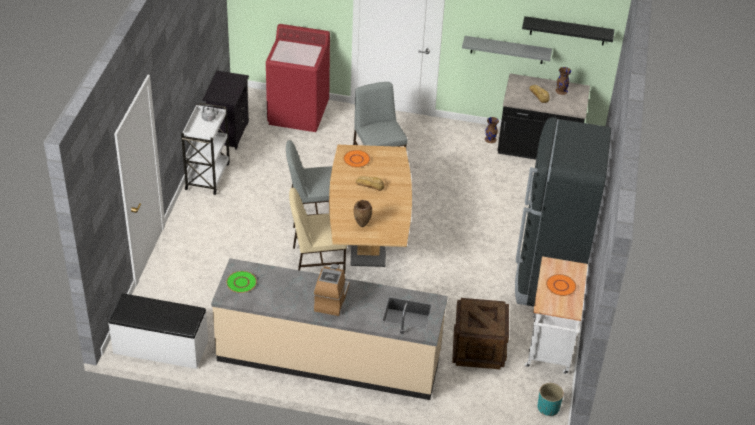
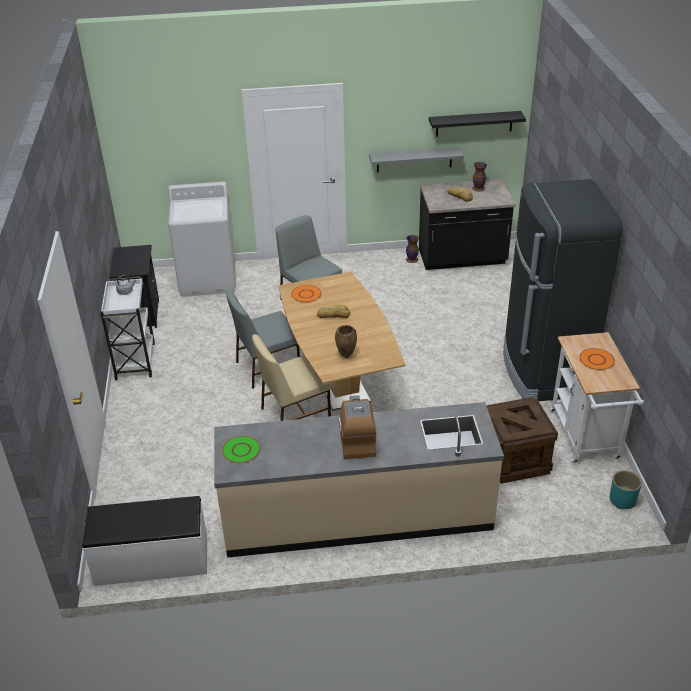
camera: 15 degrees left, 5 degrees down
(298, 113) = (208, 279): red washing machine -> white washing machine

